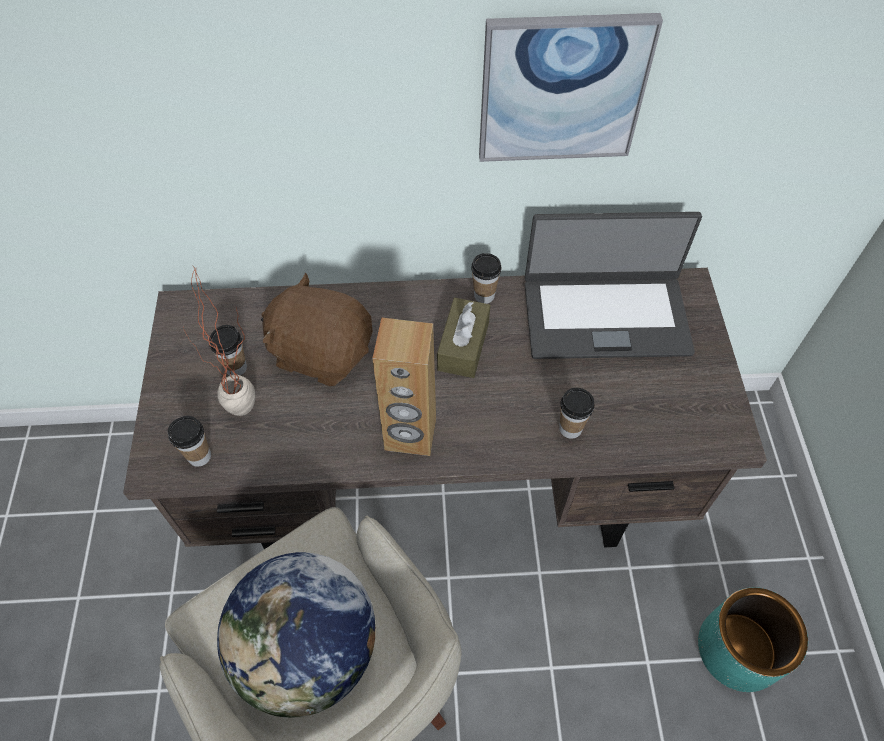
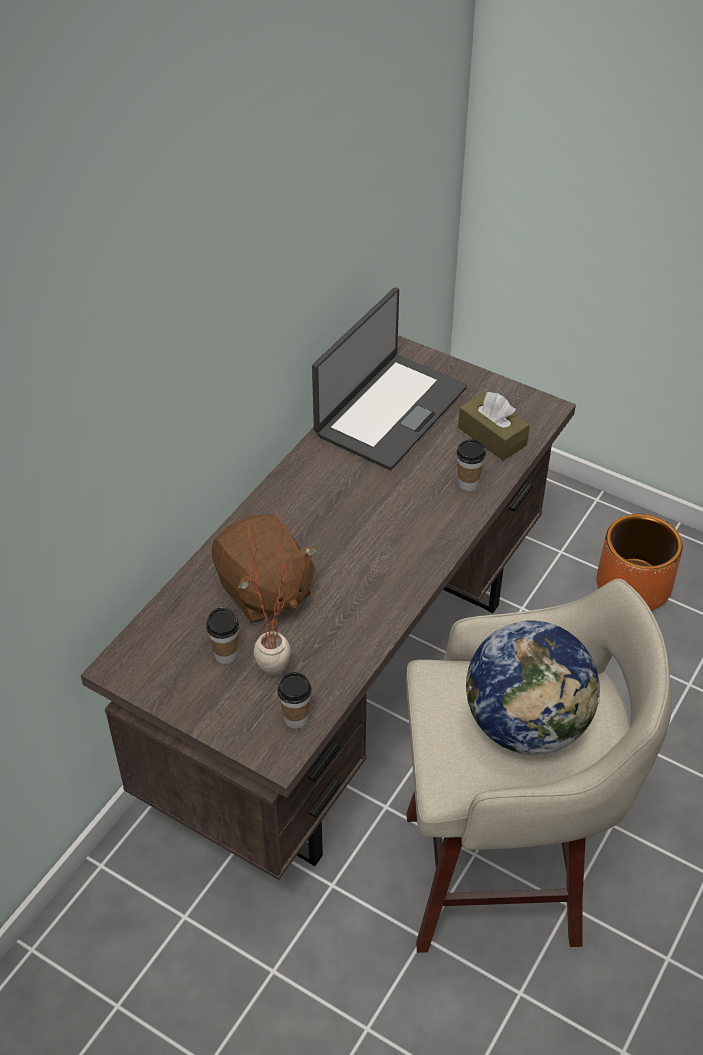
camera: 55 degrees left, 10 degrees down
(321, 352) = (264, 591): brown plush toy -> brown plush toy turned 90 degrees counterclockwise
(410, 435) = (395, 575): brown speaker -> none
(463, 346) = (341, 502): brown tissue box -> brown tissue box (492, 436)
(484, 296) = (305, 465): cup -> none
(562, 89) = (299, 251): picture -> none
(738, 650) = (634, 585): turquoise planter -> orange planter

